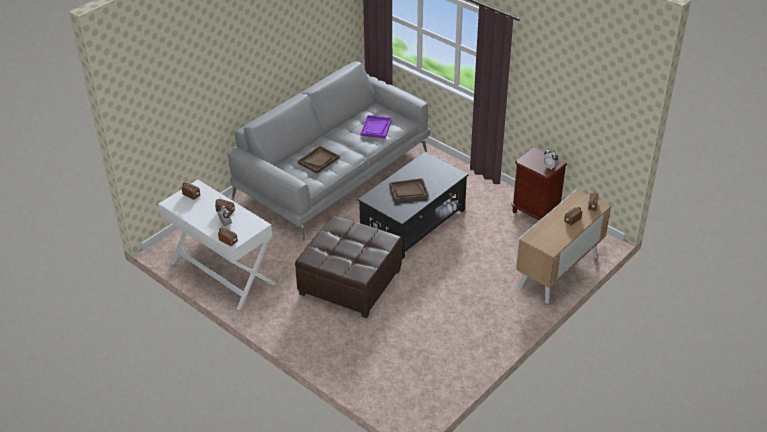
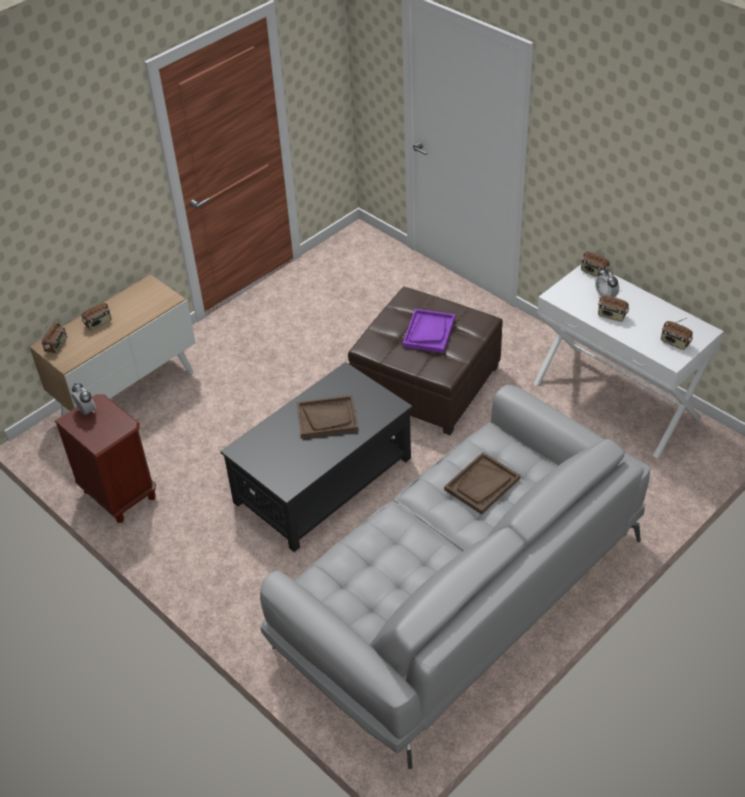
camera: 175 degrees left, 5 degrees up
(376, 128) = (371, 565): purple tray -> purple tray (429, 332)

